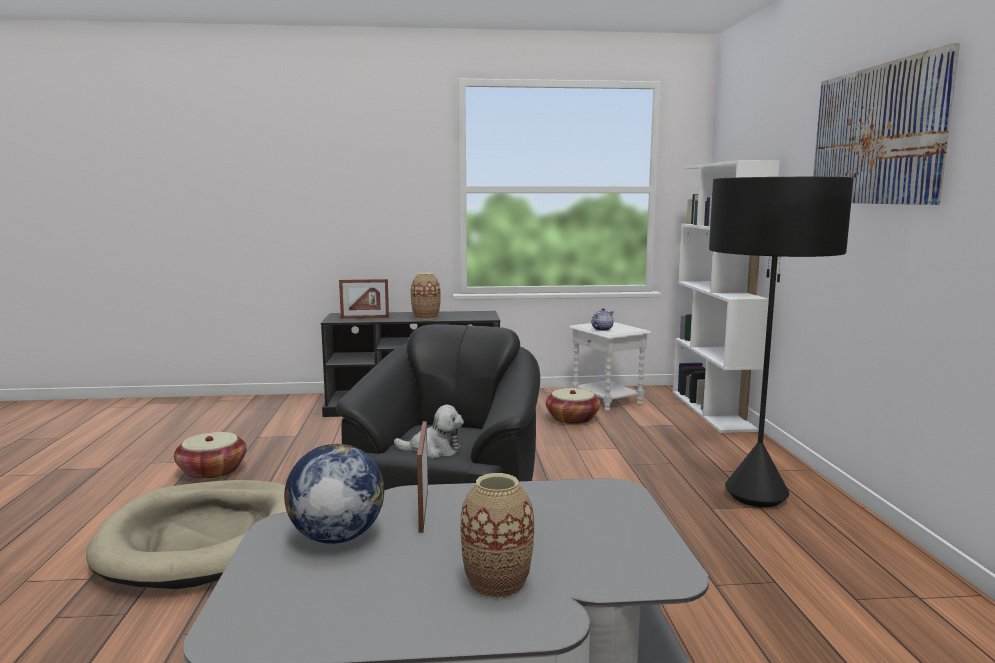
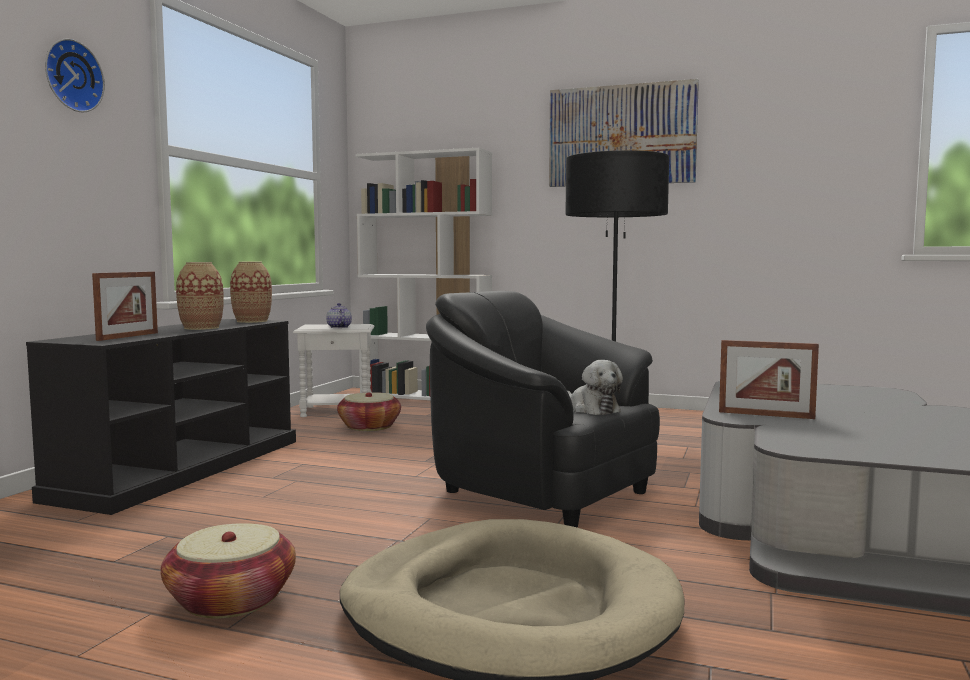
camera: 65 degrees left, 5 degrees down
(336, 537) = (823, 435): globe -> none
(388, 154) = (71, 76): none -> wall clock
(434, 450) = (591, 409): plush toy -> plush toy turned 120 degrees clockwise
(497, 583) = (904, 413): vase -> vase (252, 321)

